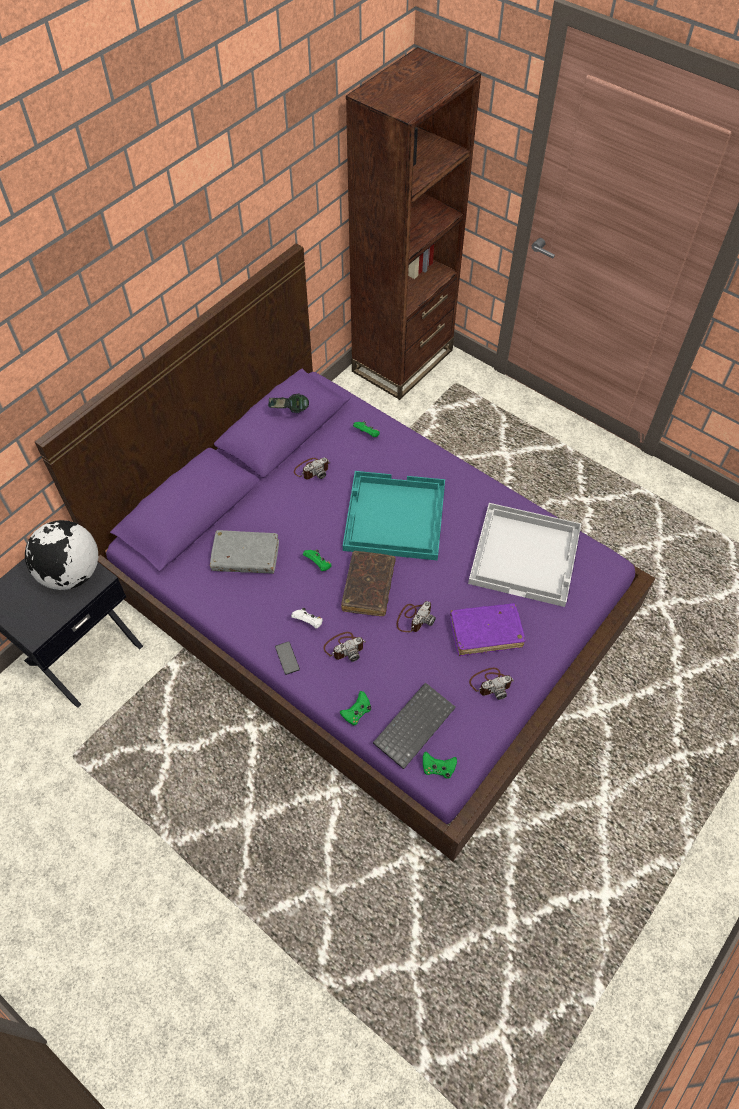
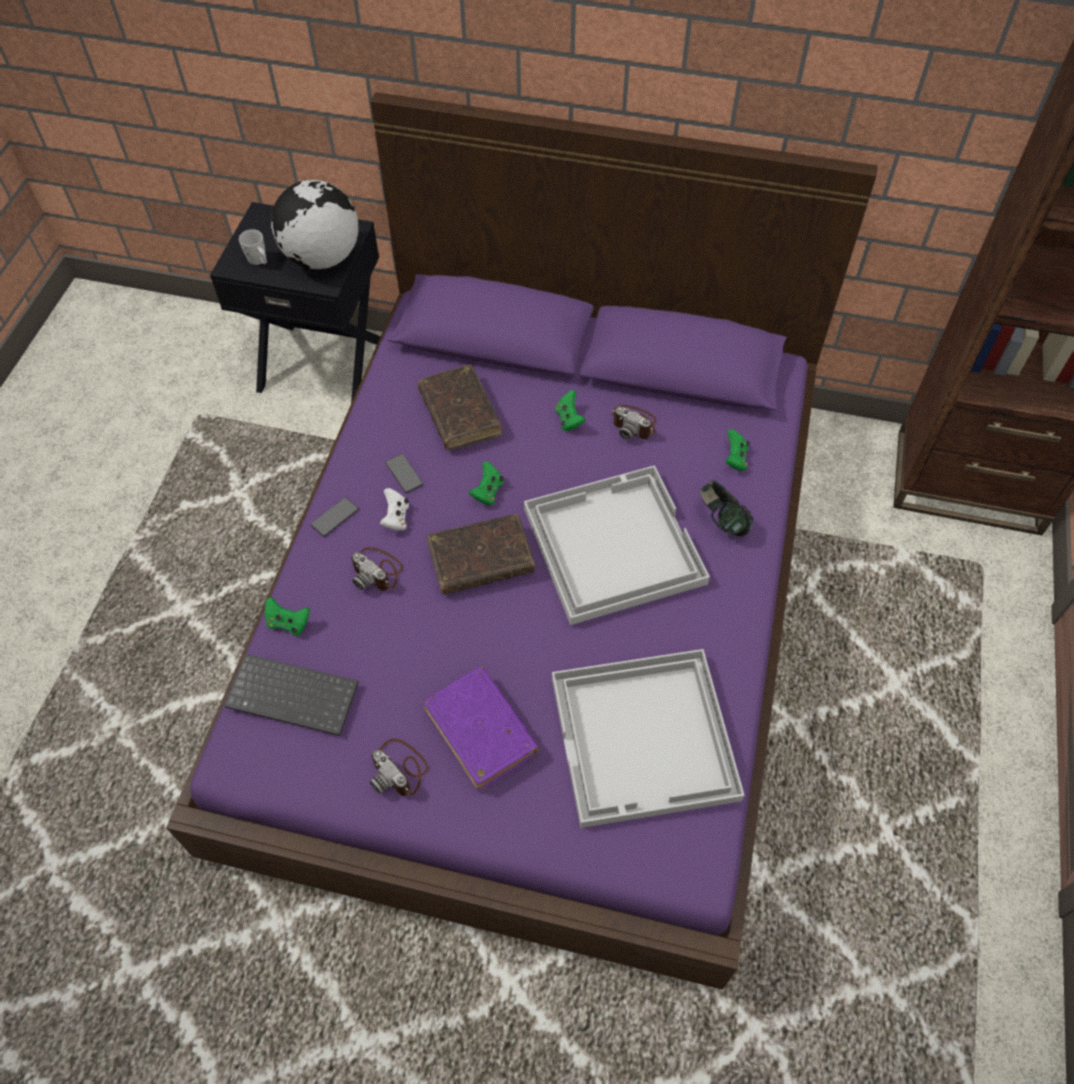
camera: 65 degrees right, 0 degrees up
(43, 615) = (259, 261): none -> white mug
(245, 556) = (459, 414): grey book -> brown book
(275, 605) = (404, 474): none -> phone
(289, 412) = (685, 347): headphones -> headphones (722, 520)
(393, 517) = (611, 545): turquoise tray -> white tray
(414, 618) = (458, 632): camera -> none
(438, 768) = (243, 750): green game controller -> green game controller (569, 419)

